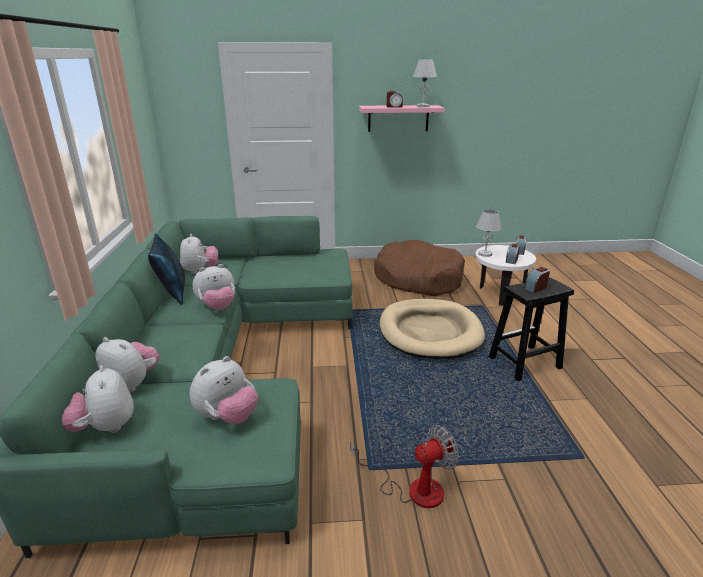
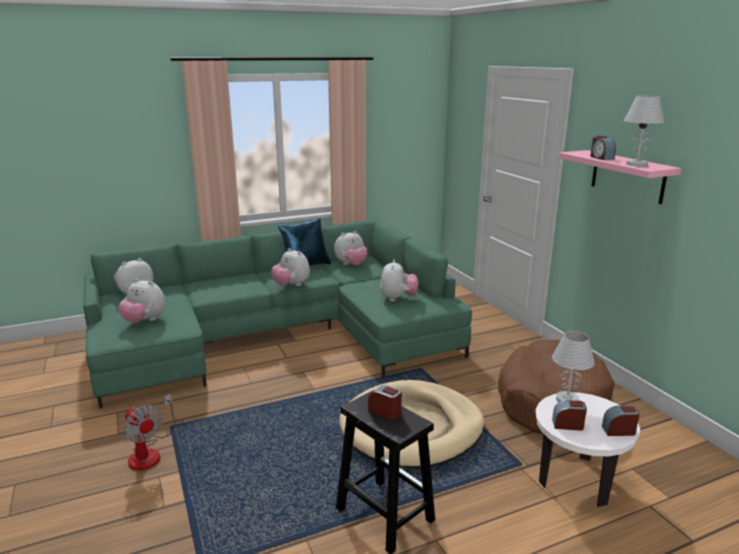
camera: 70 degrees right, 5 degrees down
(132, 384) = (181, 289): plush toy -> plush toy (398, 299)

